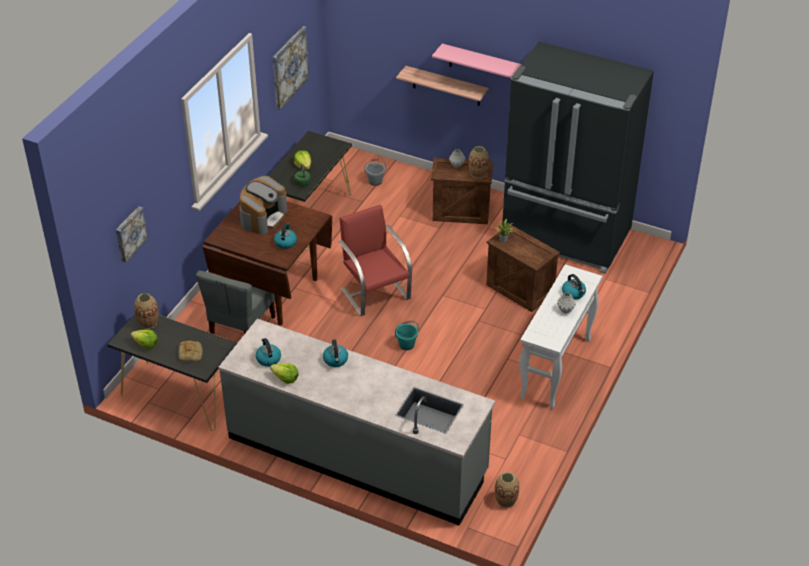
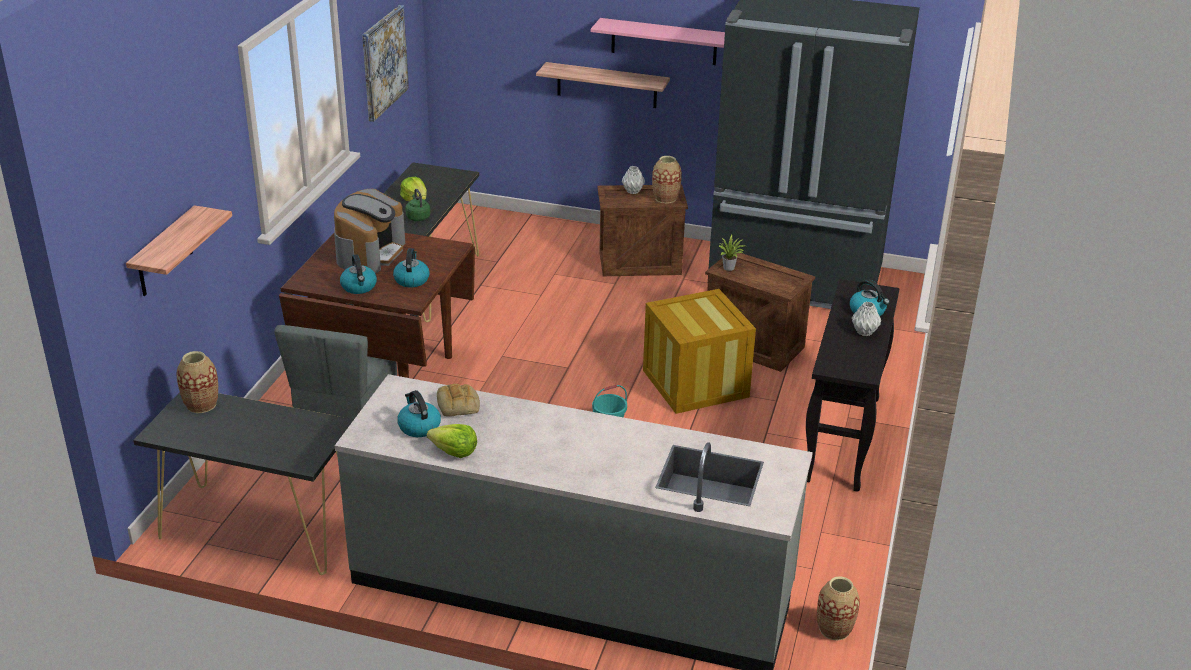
camera: 10 degrees left, 10 degrees down
(130, 233) = (164, 253): picture -> shelf
(146, 344) = (200, 435): lettuce -> none
(191, 354) = (280, 441): bread -> bread (459, 405)
(335, 360) = (533, 419): kettle -> kettle (359, 287)
(375, 181) = (509, 238): grey bucket -> none
(375, 293) = (543, 366): red chair -> none
(472, 316) = (695, 383): none -> crate
(556, 369) = (843, 439): white console table -> black console table

